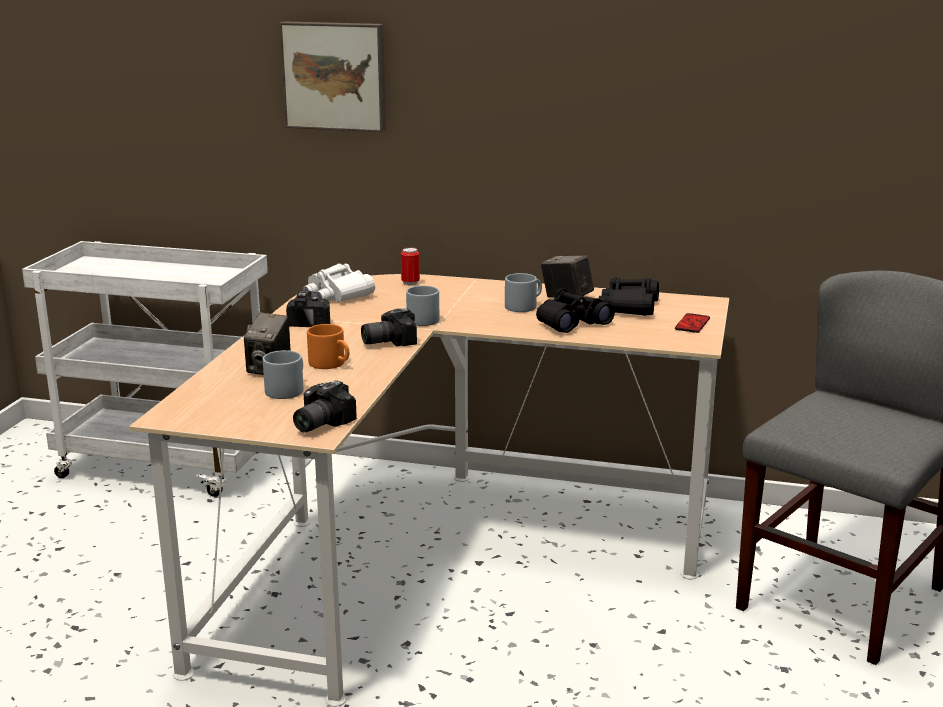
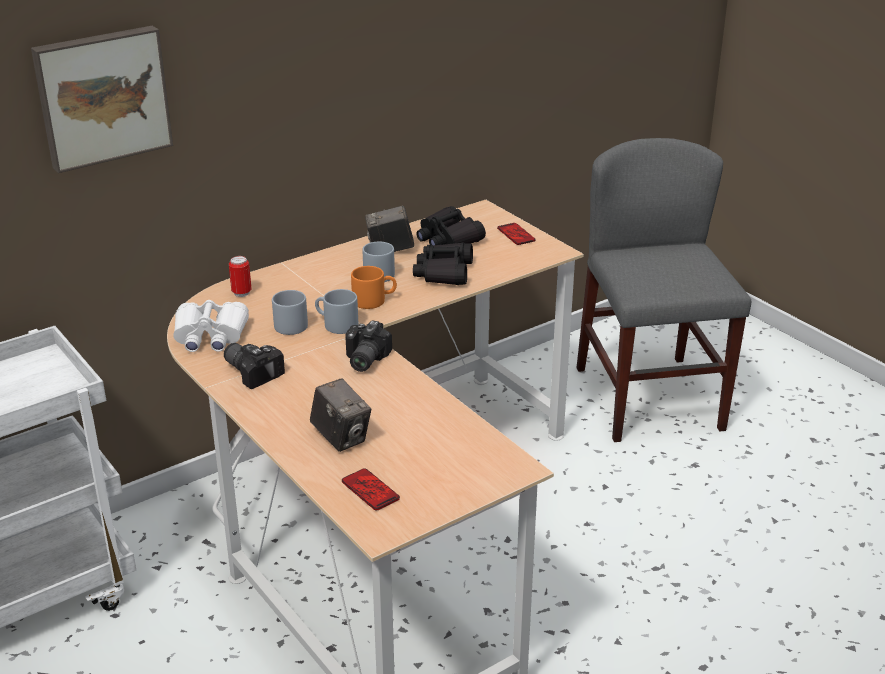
camera: 50 degrees left, 10 degrees up
(213, 398) = (370, 490): none -> phone
(287, 389) = (401, 446): grey mug -> grey mug (288, 323)
(318, 423) = (495, 460): camera -> none
(331, 364) = (375, 404): orange mug -> orange mug (374, 300)

